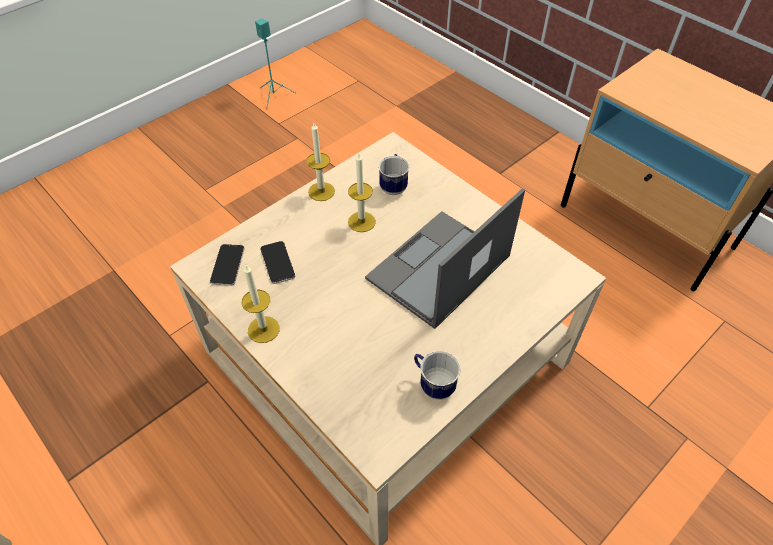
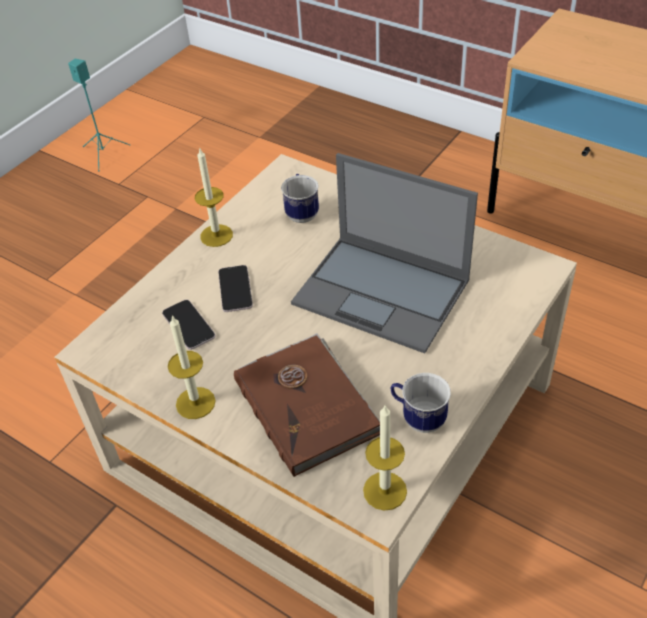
camera: 10 degrees left, 5 degrees down
(227, 265) = (127, 340): phone -> phone (235, 289)
(349, 352) = (307, 405): none -> brown book
(361, 222) = (276, 259): candle -> candle (385, 491)
(438, 269) = (383, 292): laptop -> laptop turned 90 degrees counterclockwise

